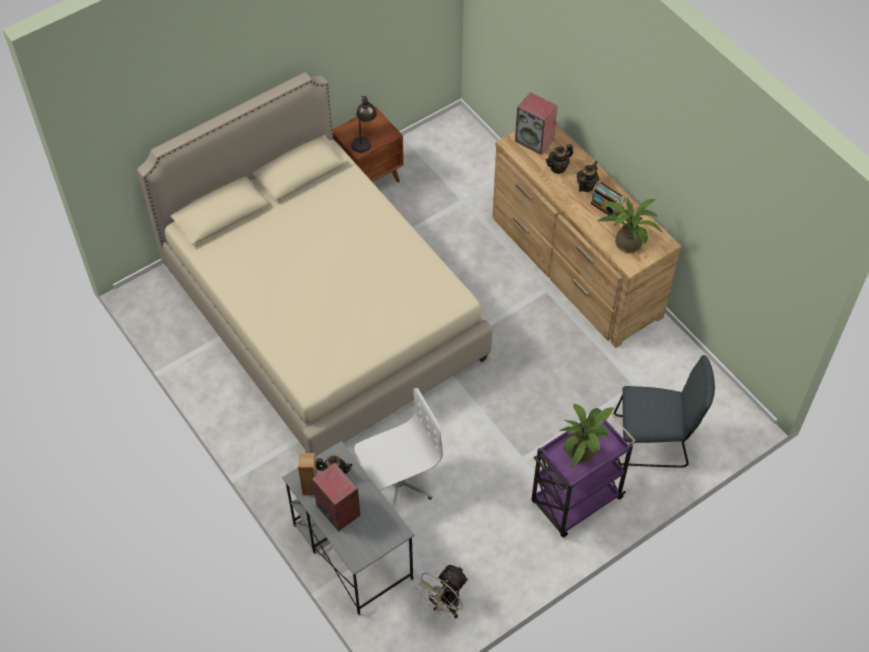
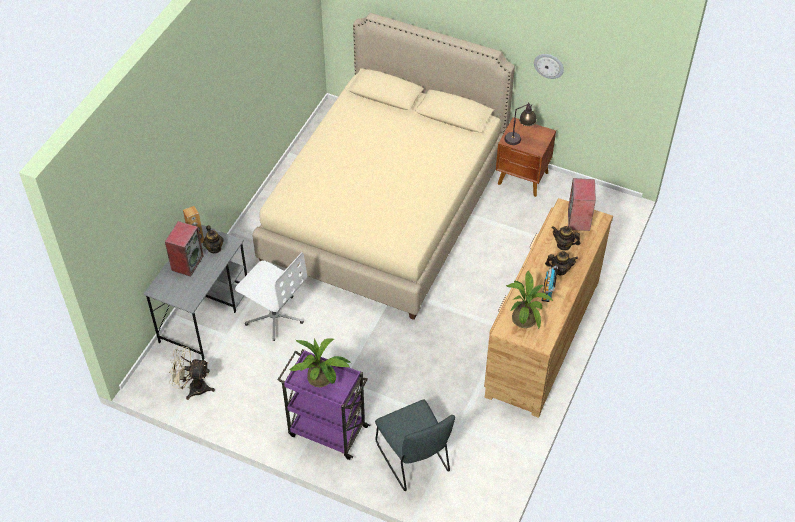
camera: 60 degrees right, 5 degrees down
(351, 47) = (549, 65): none -> wall clock

